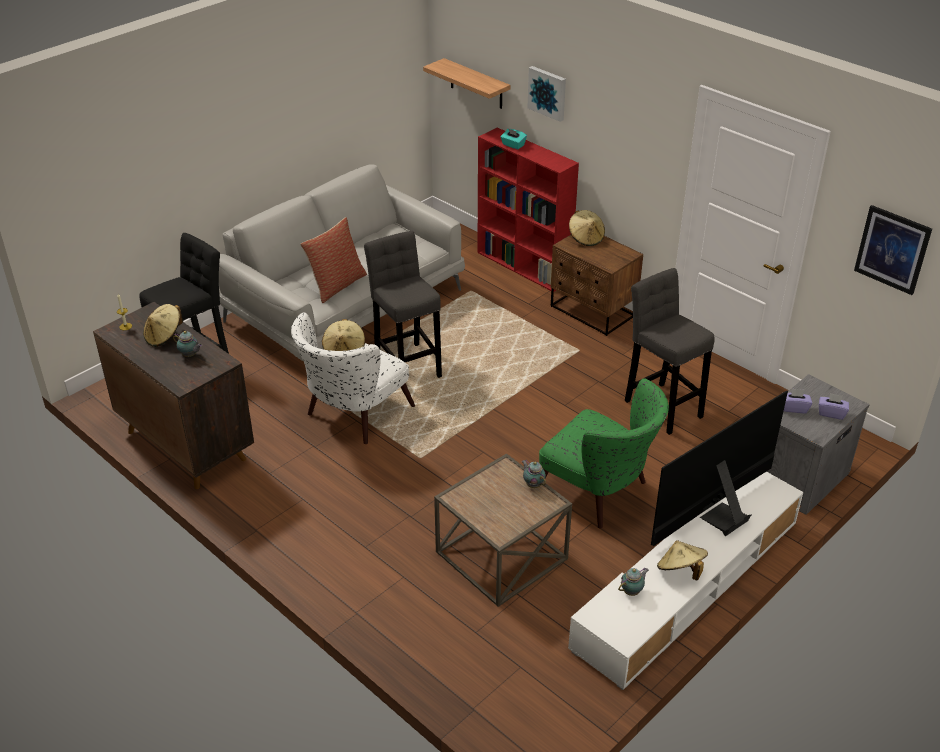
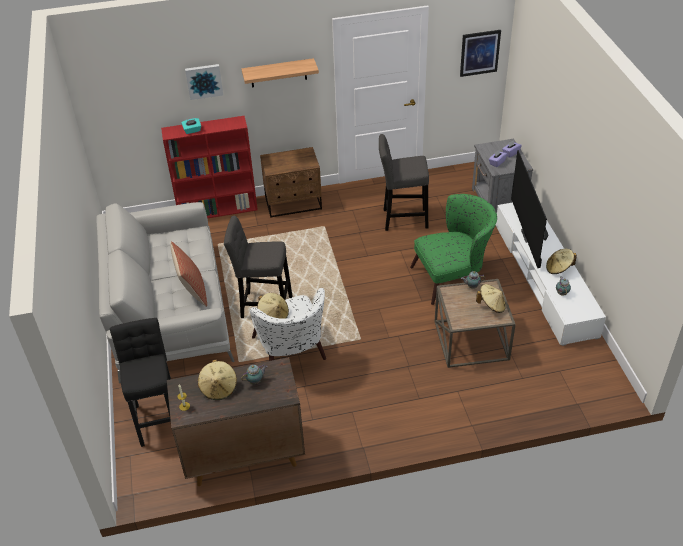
camera: 55 degrees left, 5 degrees up
(476, 84) = (131, 106): shelf -> shelf (278, 73)
(586, 238) = (273, 160): beige hat -> beige hat (491, 305)

